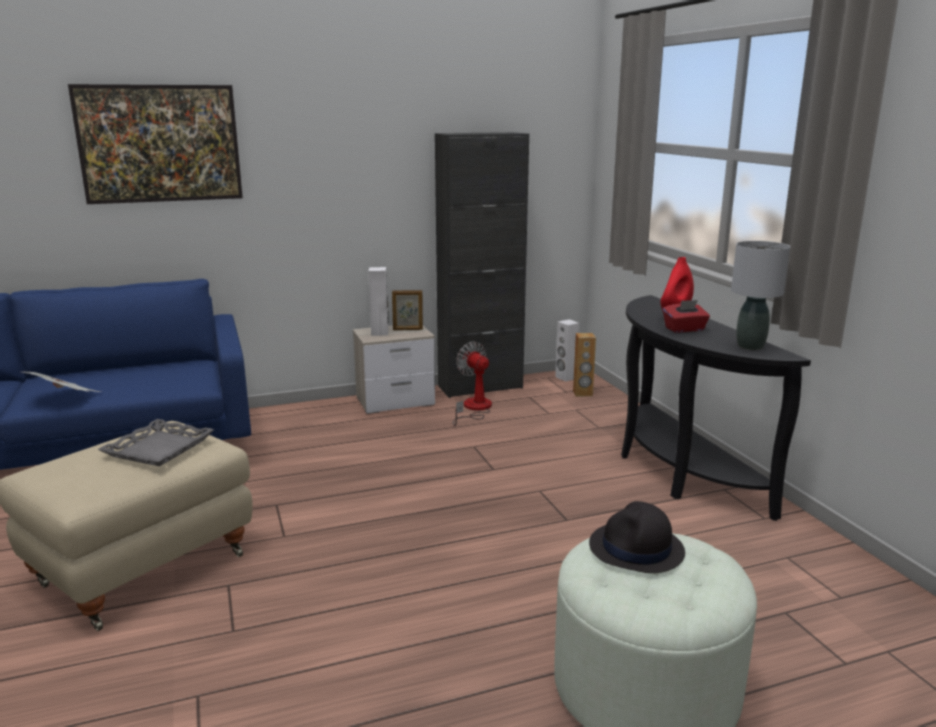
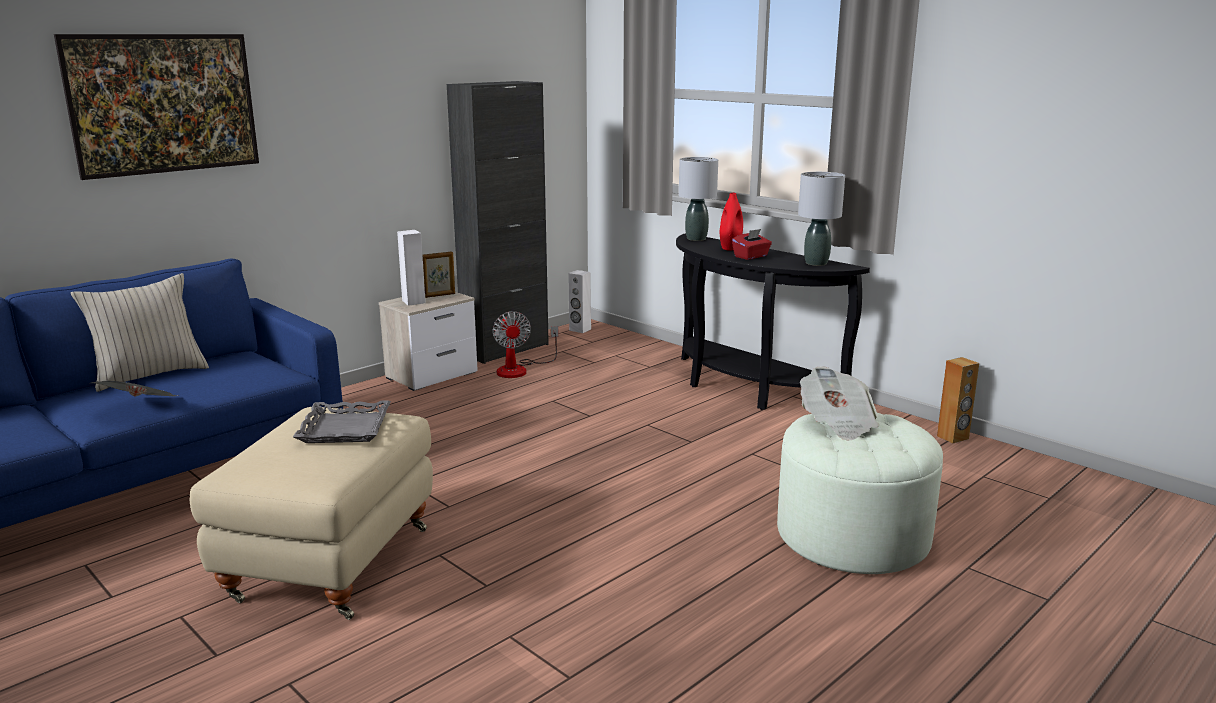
camera: 25 degrees left, 0 degrees up
(112, 370) = (149, 375): none -> beige pillow
(474, 409) = (519, 369): fan -> fan turned 135 degrees counterclockwise
(582, 393) = (609, 341): brown speaker -> brown speaker (953, 437)
(636, 549) = (837, 423): black hat -> newspaper
(653, 302) = (696, 239): none -> grey table lamp

